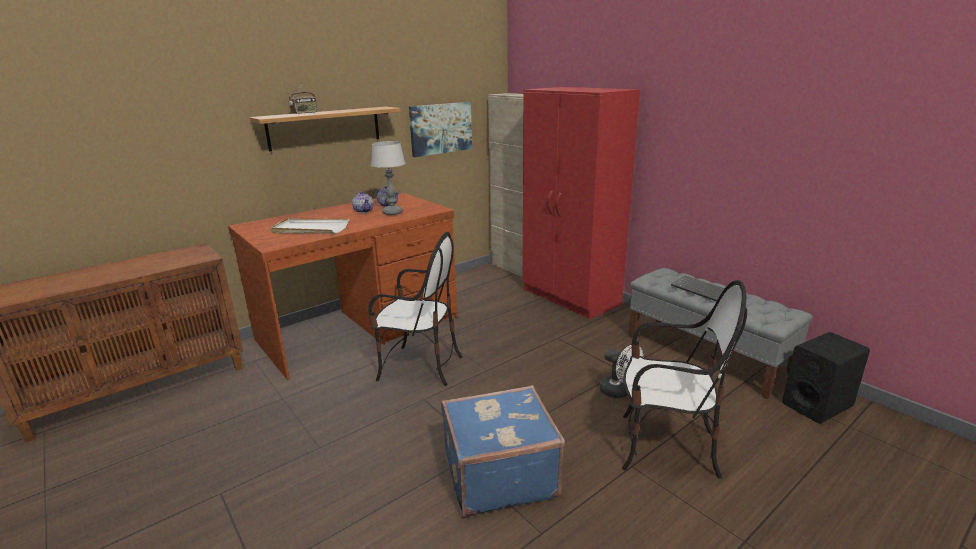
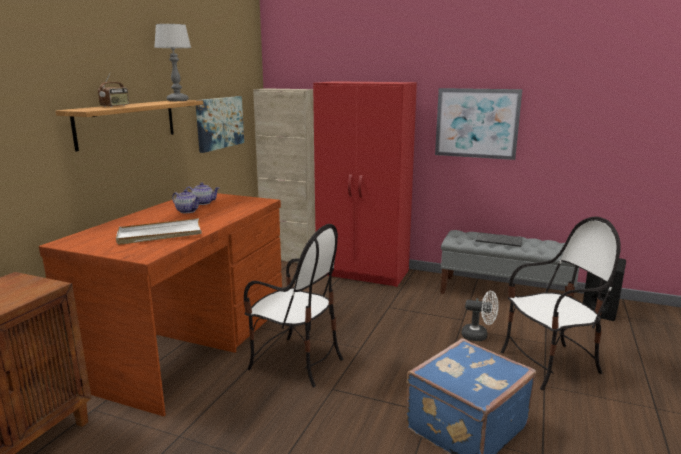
camera: 30 degrees left, 5 degrees down
(393, 213) = (223, 209): table lamp -> table lamp (178, 100)
(419, 367) = (296, 362): chair -> chair turned 45 degrees clockwise
(703, 142) = (477, 123): none -> picture

